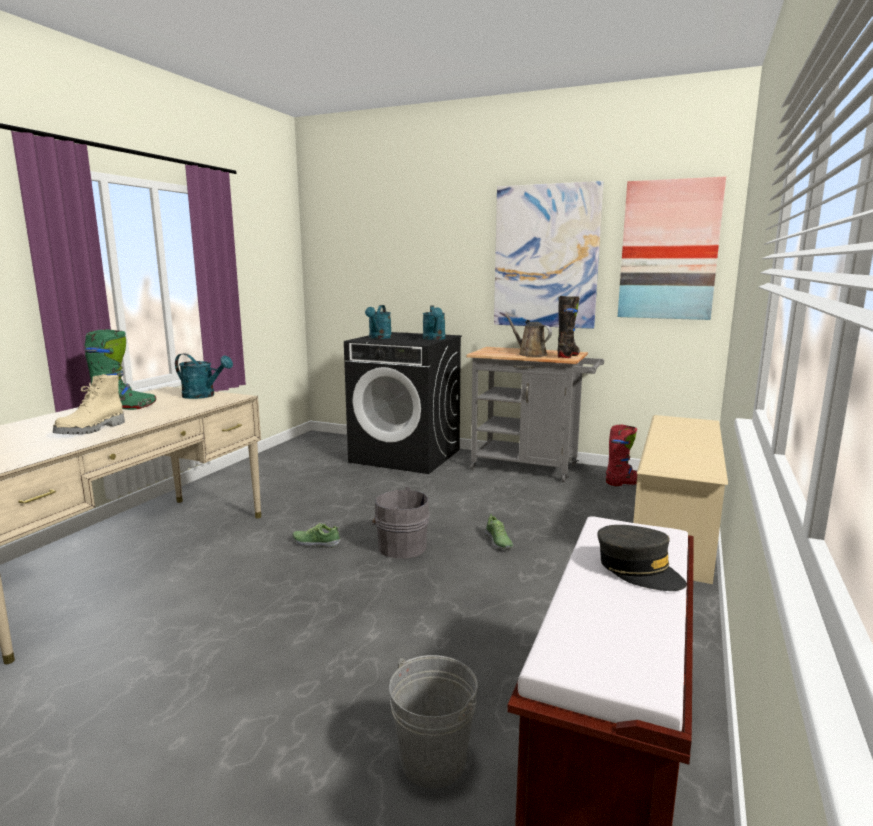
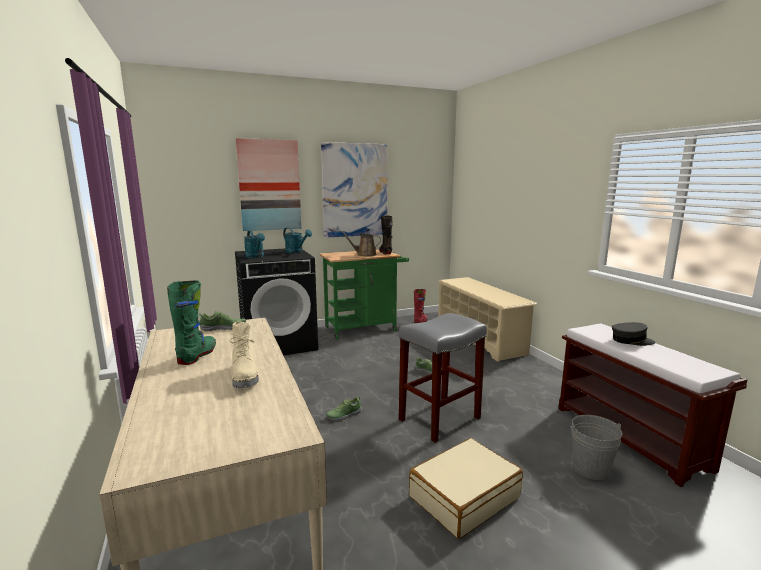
camera: 45 degrees left, 0 degrees up
(203, 396) = (223, 328): turquoise watering can -> shoe
(239, 675) = (464, 496): none -> beige suitcase
(393, 593) = (440, 418): none -> grey stool
(400, 547) = (392, 395): grey bucket -> none
(531, 467) = (365, 328): grey cart -> green cart
(669, 250) = (422, 186): picture -> picture (269, 185)

